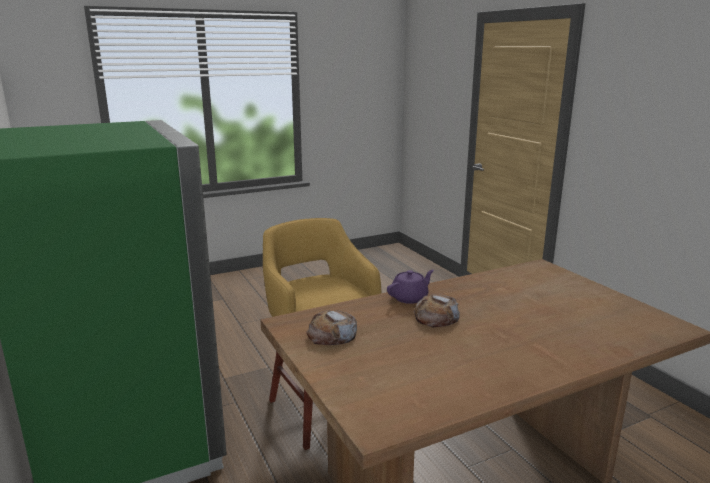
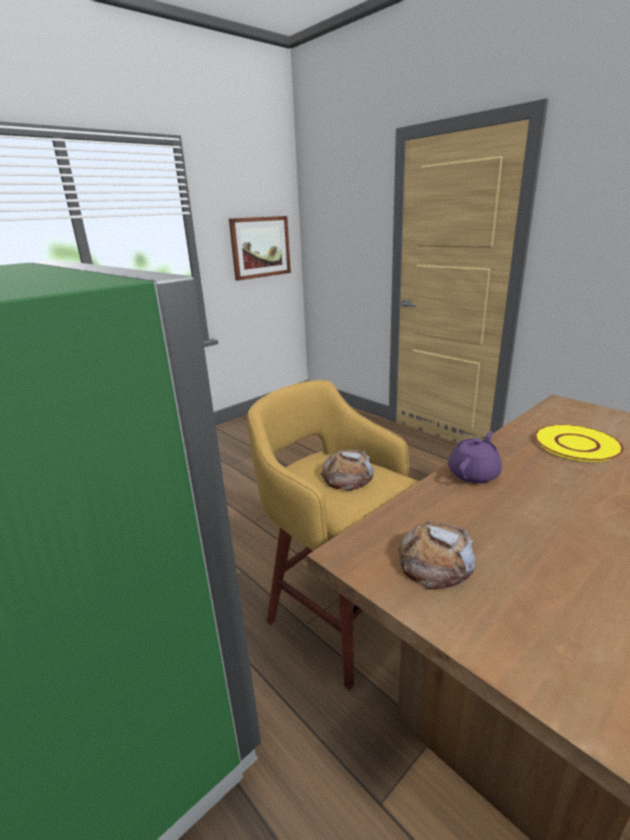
camera: 15 degrees left, 5 degrees up
(361, 104) = (260, 247): none -> picture
(436, 317) = (536, 498): bread -> bread (347, 476)
(511, 293) = (576, 444): none -> yellow plate

